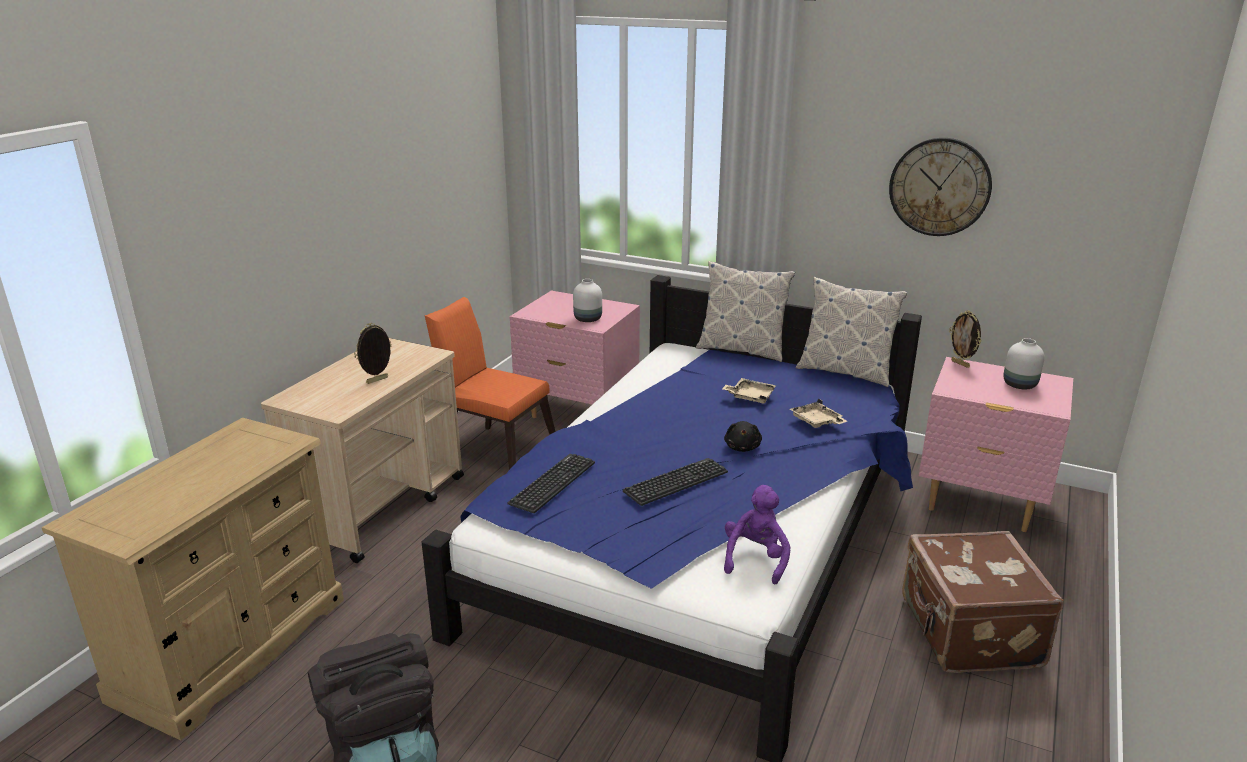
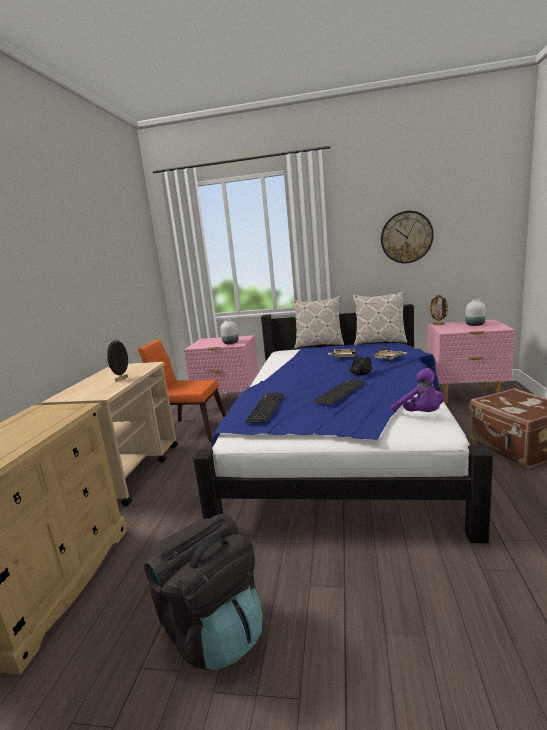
camera: 15 degrees left, 10 degrees down
(755, 559) = (420, 415): purple plush toy -> purple plush toy turned 150 degrees clockwise

